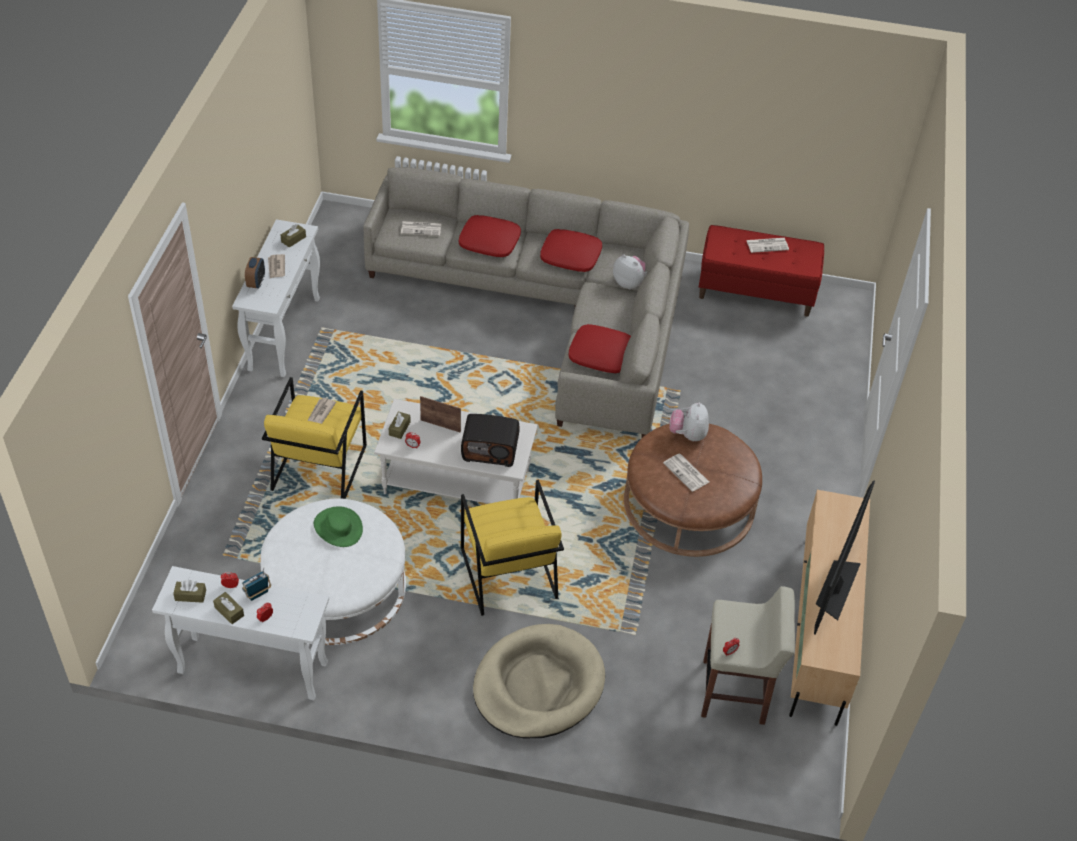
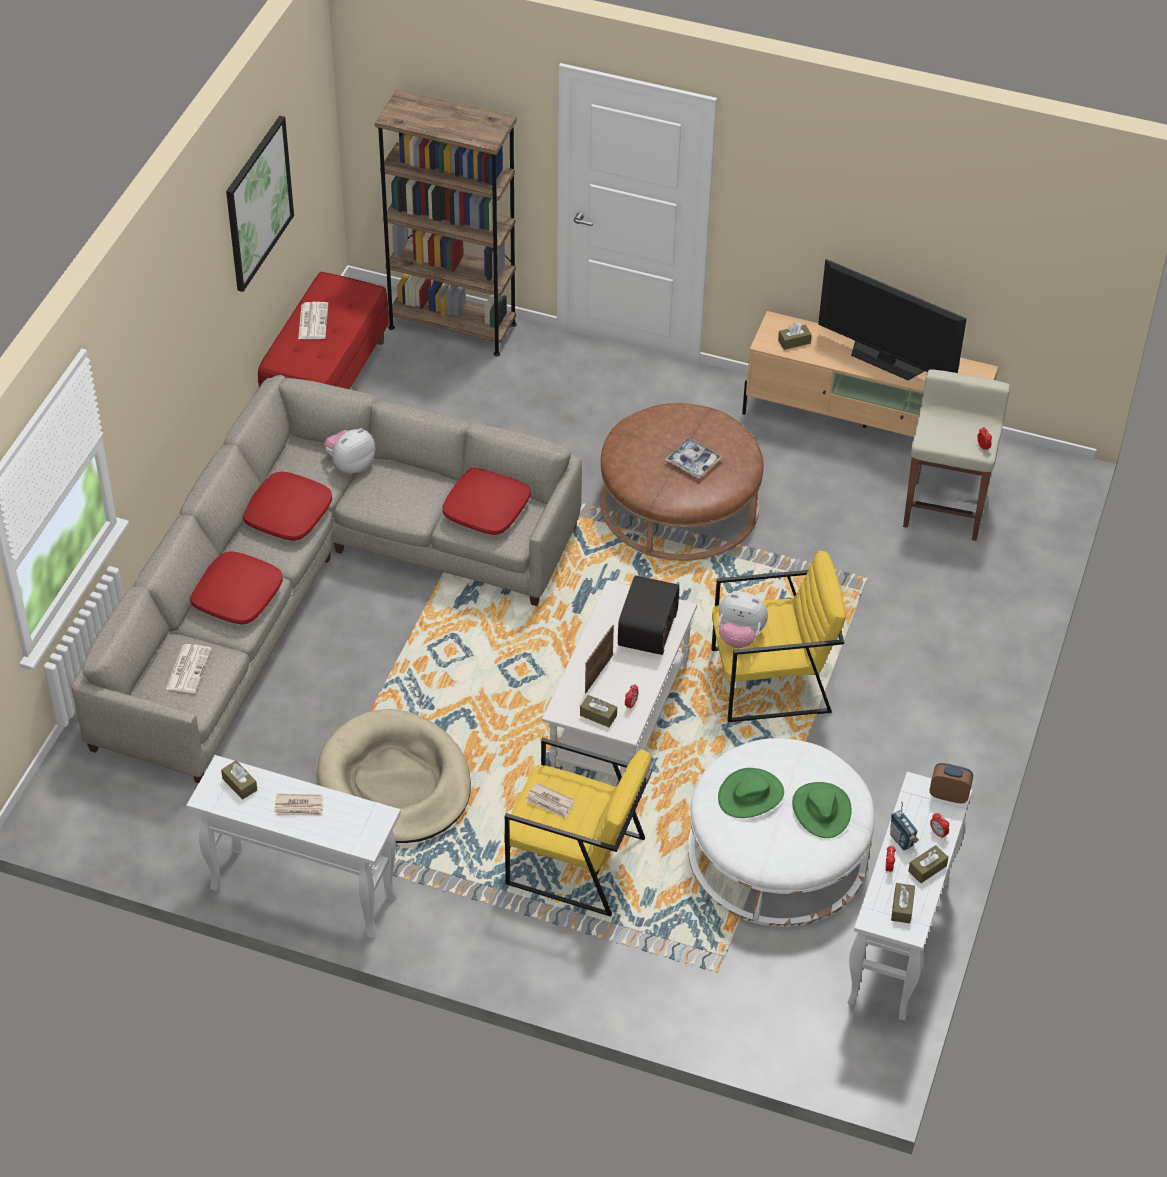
camera: 80 degrees left, 0 degrees up
(256, 282) = (328, 831): alarm clock -> alarm clock (949, 795)
(326, 572) = (821, 810): none -> green hat
(538, 685) = (931, 671): beige dog bed -> beige dog bed (395, 782)
(686, 473) = (693, 462): newspaper -> tray
(688, 435) = (632, 451): plush toy -> plush toy (739, 636)
(764, 124) = (258, 203): none -> picture
(836, 519) = (794, 341): none -> brown tissue box
(840, 352) = (452, 326): none -> brown bookcase

